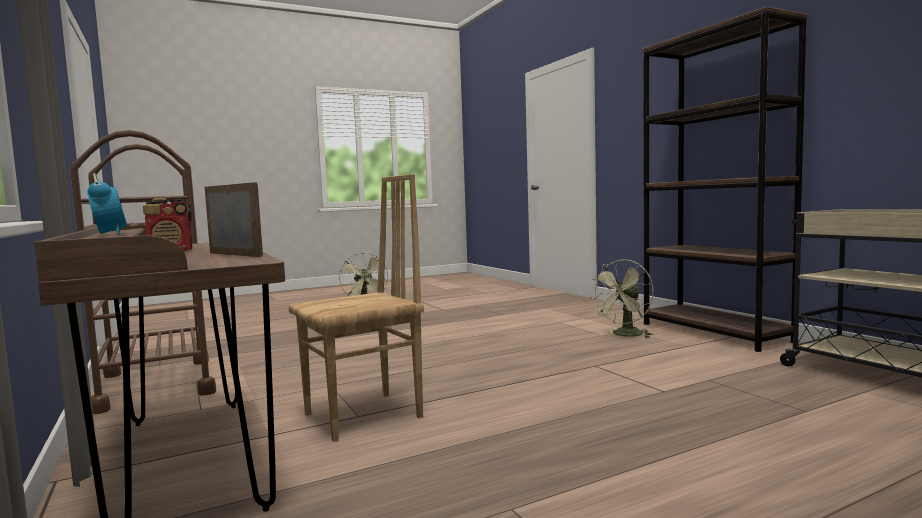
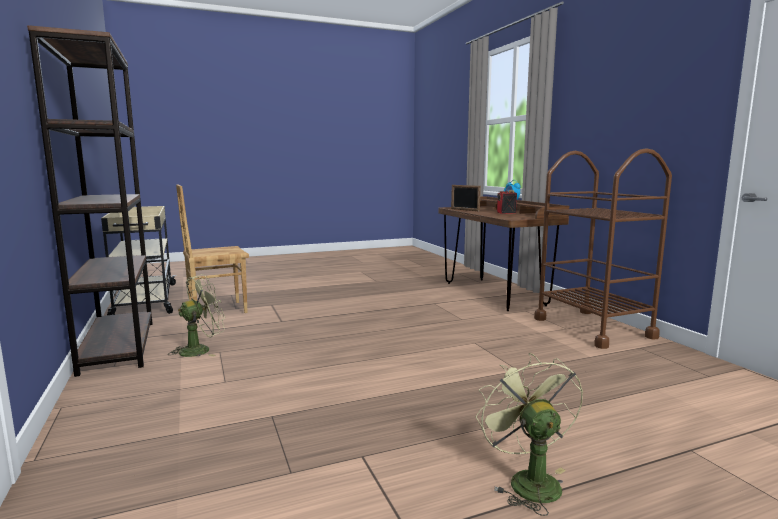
camera: 175 degrees left, 5 degrees up
(365, 416) = (430, 303): brown chair -> brown chair (217, 310)

